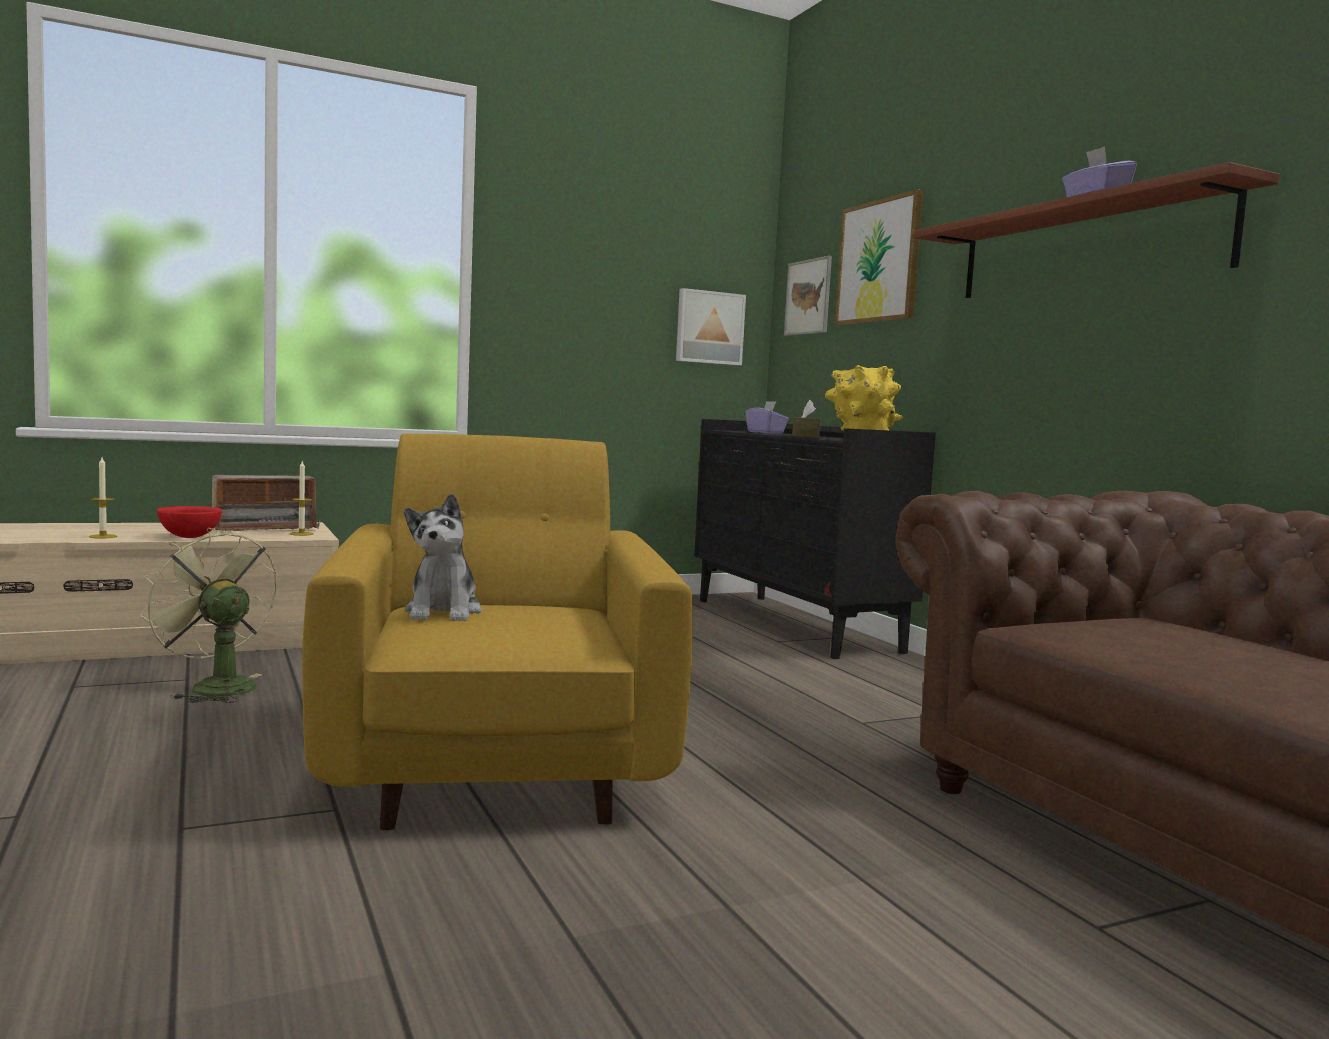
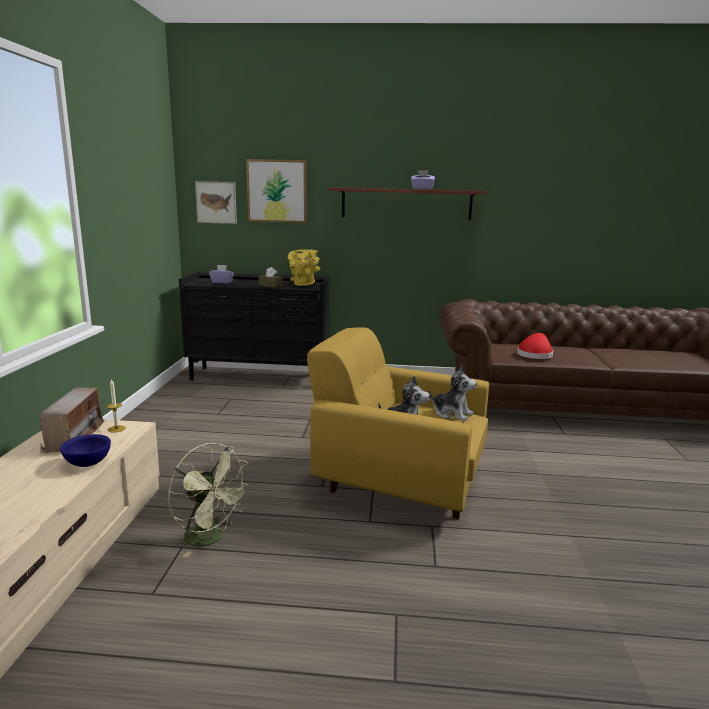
camera: 60 degrees left, 10 degrees up
(103, 536) = (43, 494): candle -> none
(190, 537) = (89, 463): red bowl -> blue bowl
(214, 687) = (211, 538): green fan -> green fan turned 120 degrees counterclockwise
(574, 632) = (452, 414): none -> plush toy
(709, 327) = (162, 221): picture -> none
(1169, 650) = (535, 354): none -> red hat

